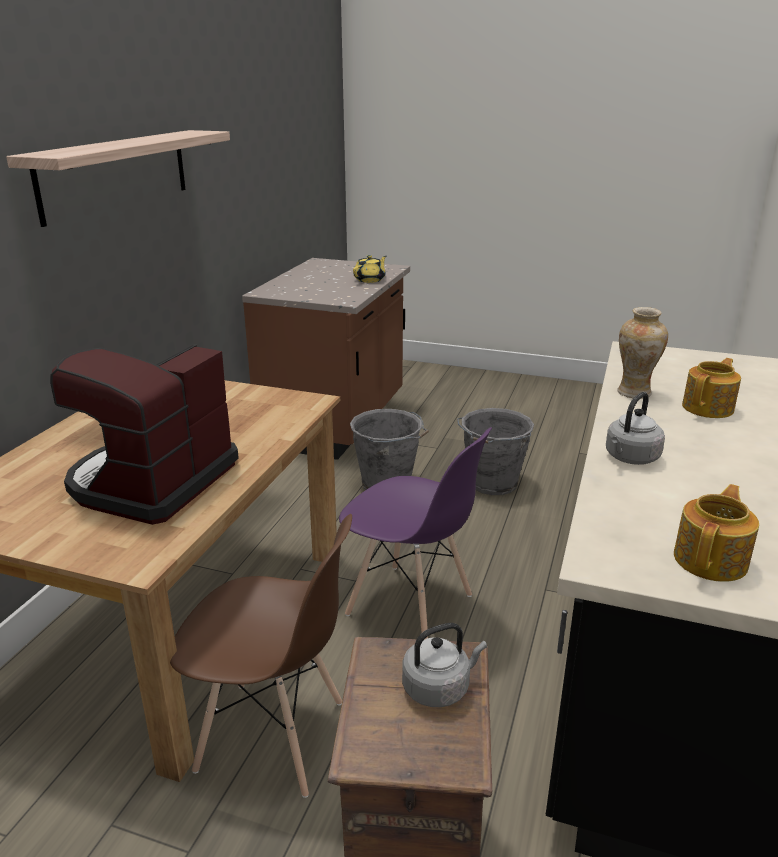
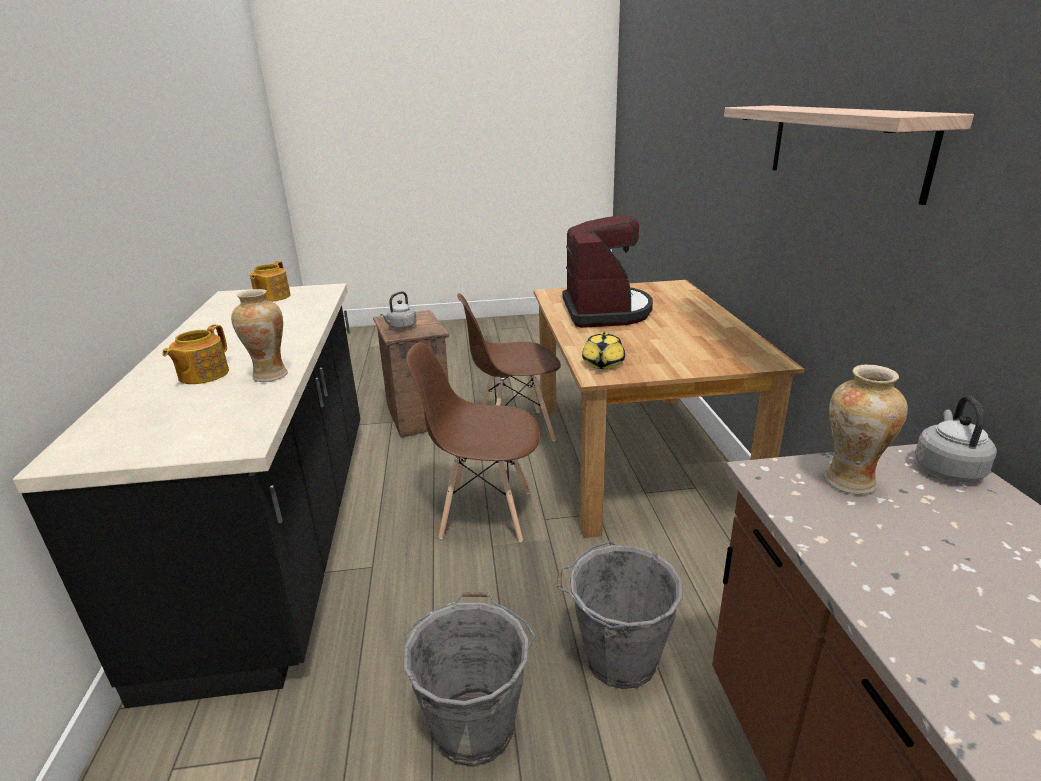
camera: 155 degrees right, 0 degrees up
(320, 294) = (849, 482): none -> vase
(370, 280) = (884, 589): yellow teapot -> yellow teapot (603, 364)
(410, 606) = (485, 514): purple chair -> brown chair
(630, 458) = (296, 326): grey kettle -> grey kettle (947, 468)

